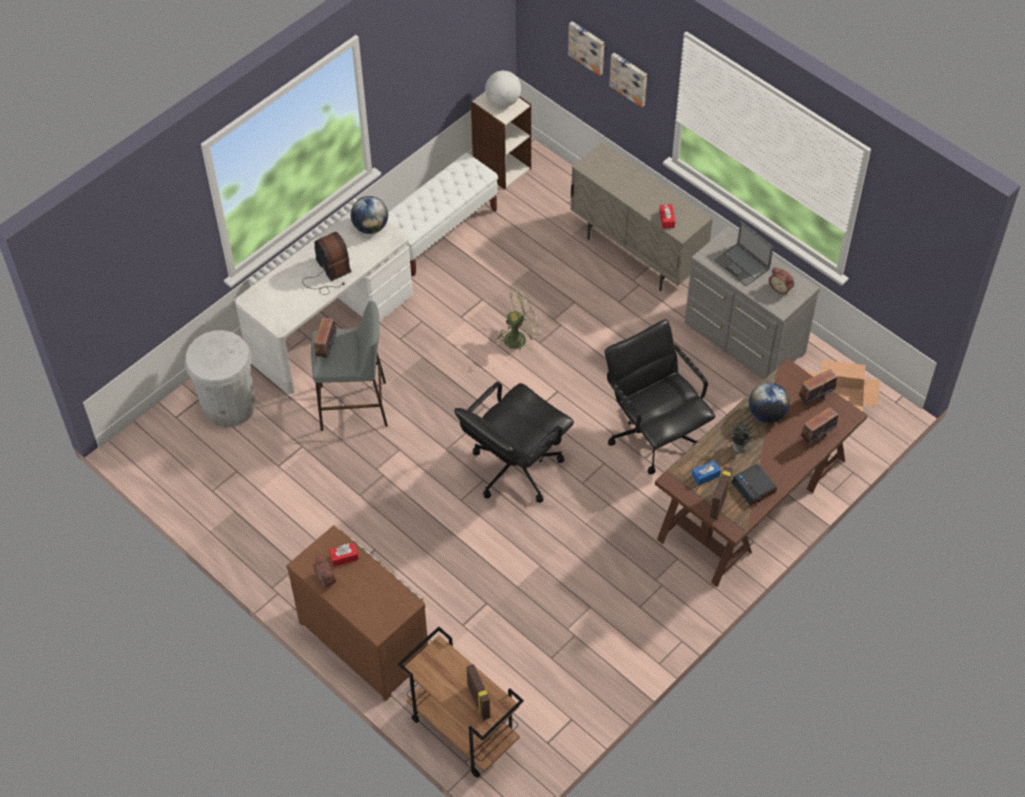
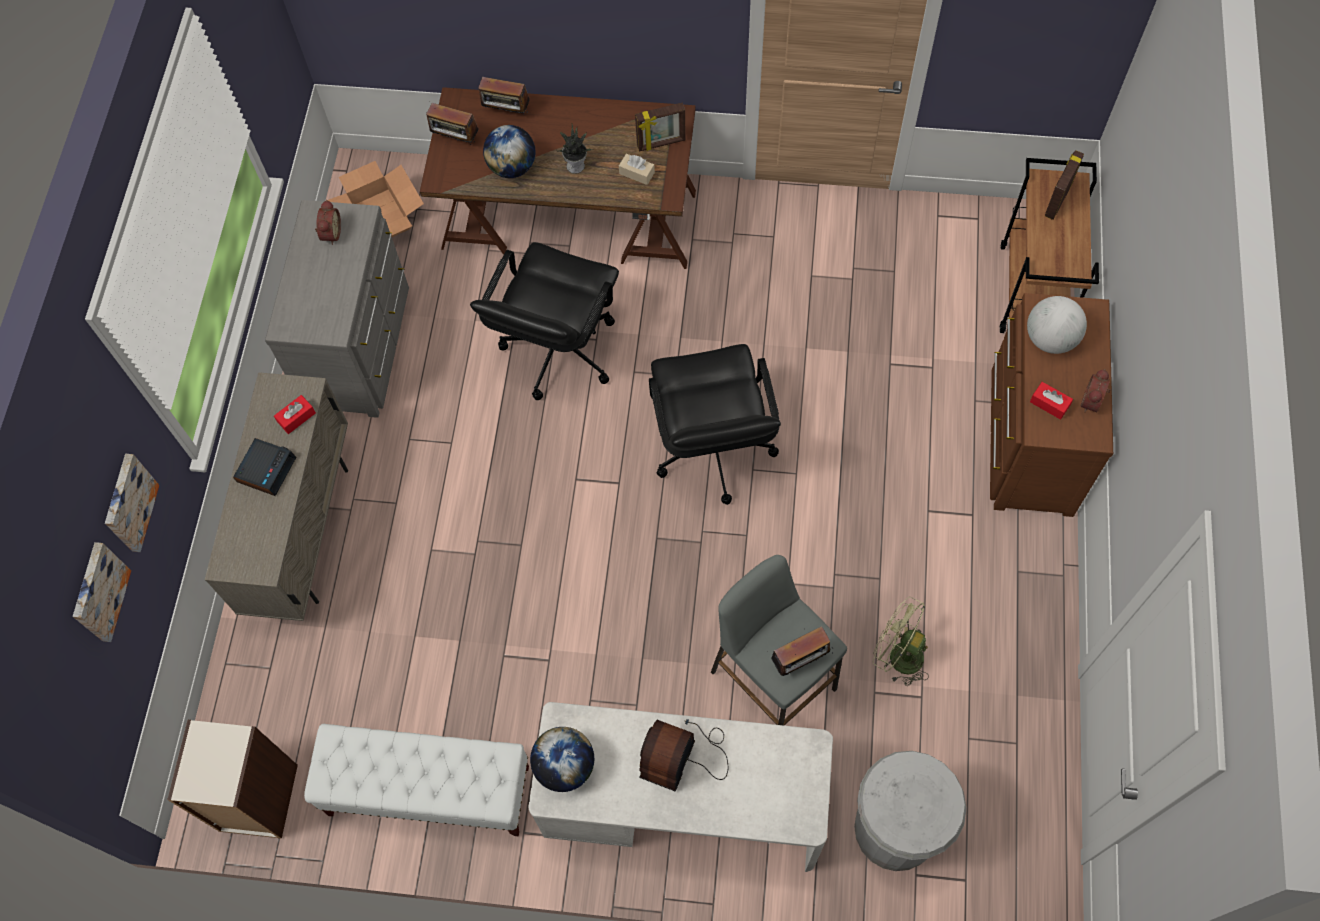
camera: 125 degrees left, 10 degrees up
(503, 101) = (206, 761): globe -> globe (1050, 339)
(514, 468) = (712, 450): black office chair -> black office chair turned 75 degrees clockwise
(519, 337) = (530, 572): green fan -> green fan (898, 655)
(705, 475) = (637, 173): blue tissue box -> beige tissue box
(742, 265) = (321, 289): laptop -> none
(754, 487) = (615, 126): alarm clock -> alarm clock (266, 469)

